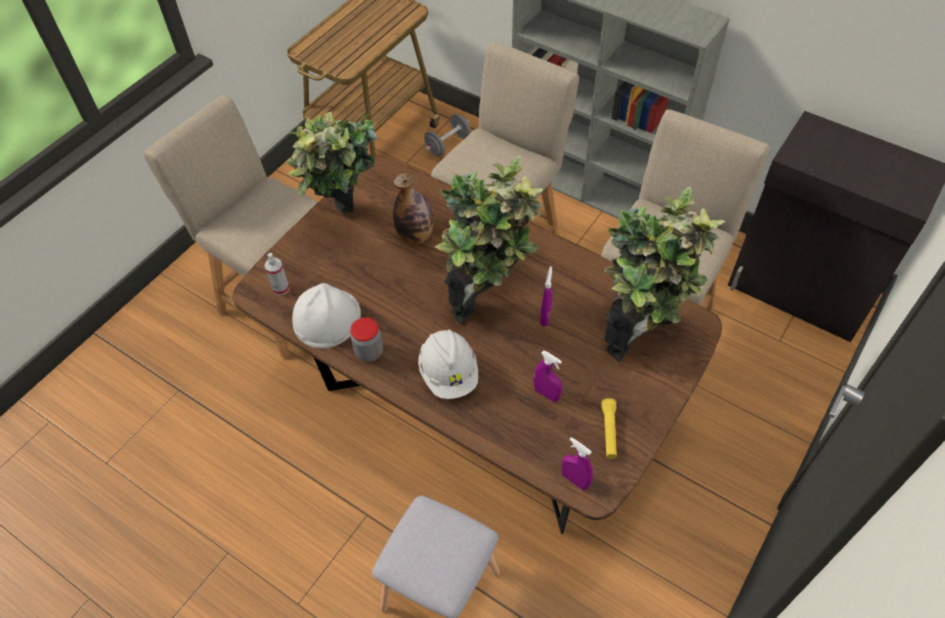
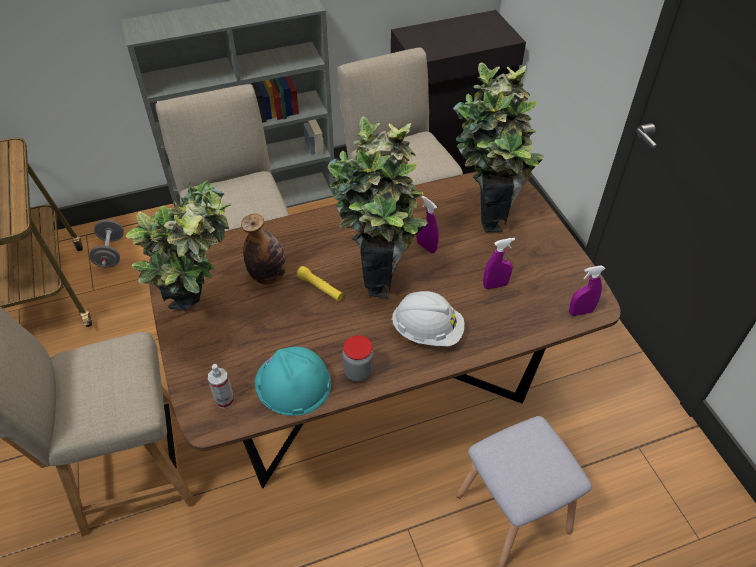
camera: 55 degrees left, 5 degrees down
(326, 318) = (292, 383): white hard hat -> turquoise hard hat
(609, 432) = (554, 271): yellow flashlight -> yellow flashlight (320, 288)

